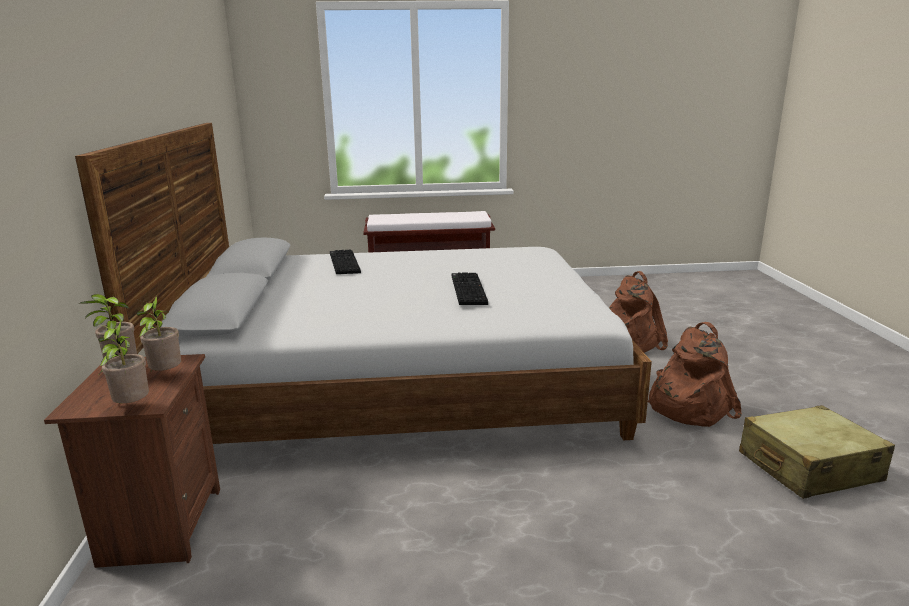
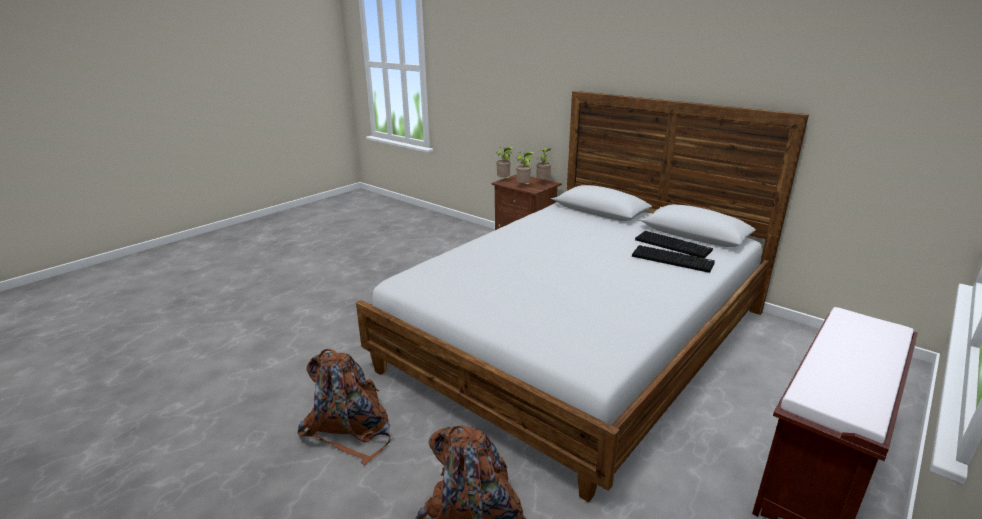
camera: 135 degrees right, 5 degrees up
(467, 290) = (521, 265): keyboard -> keyboard (674, 245)
(808, 467) = (241, 409): beige suitcase -> none

